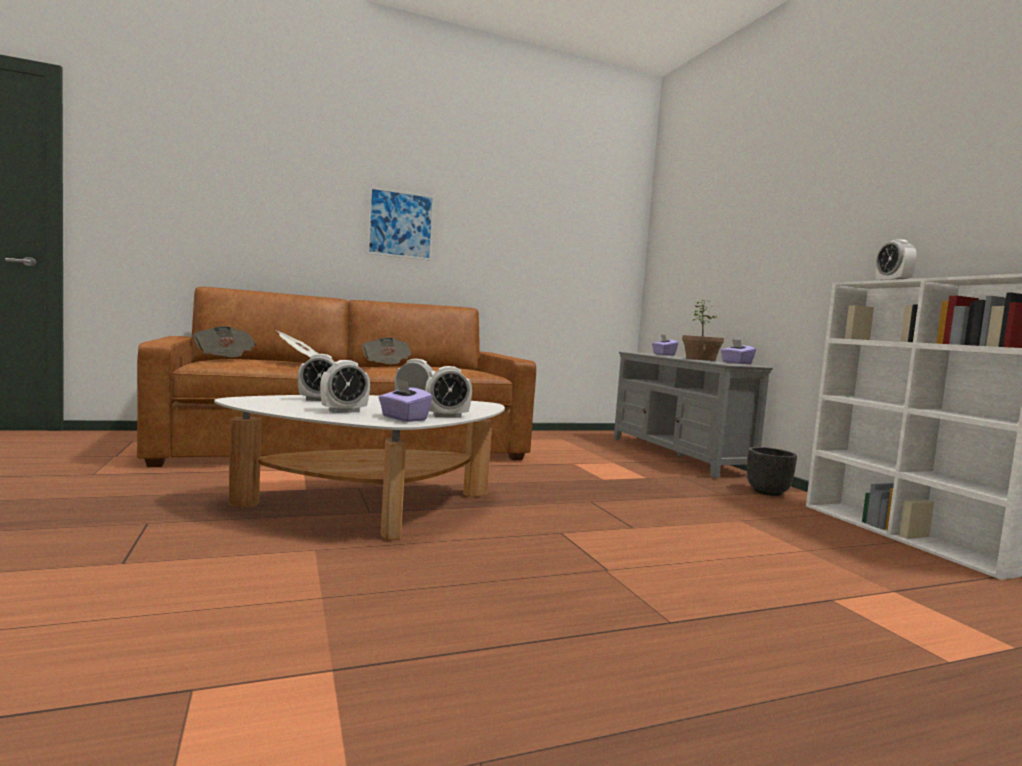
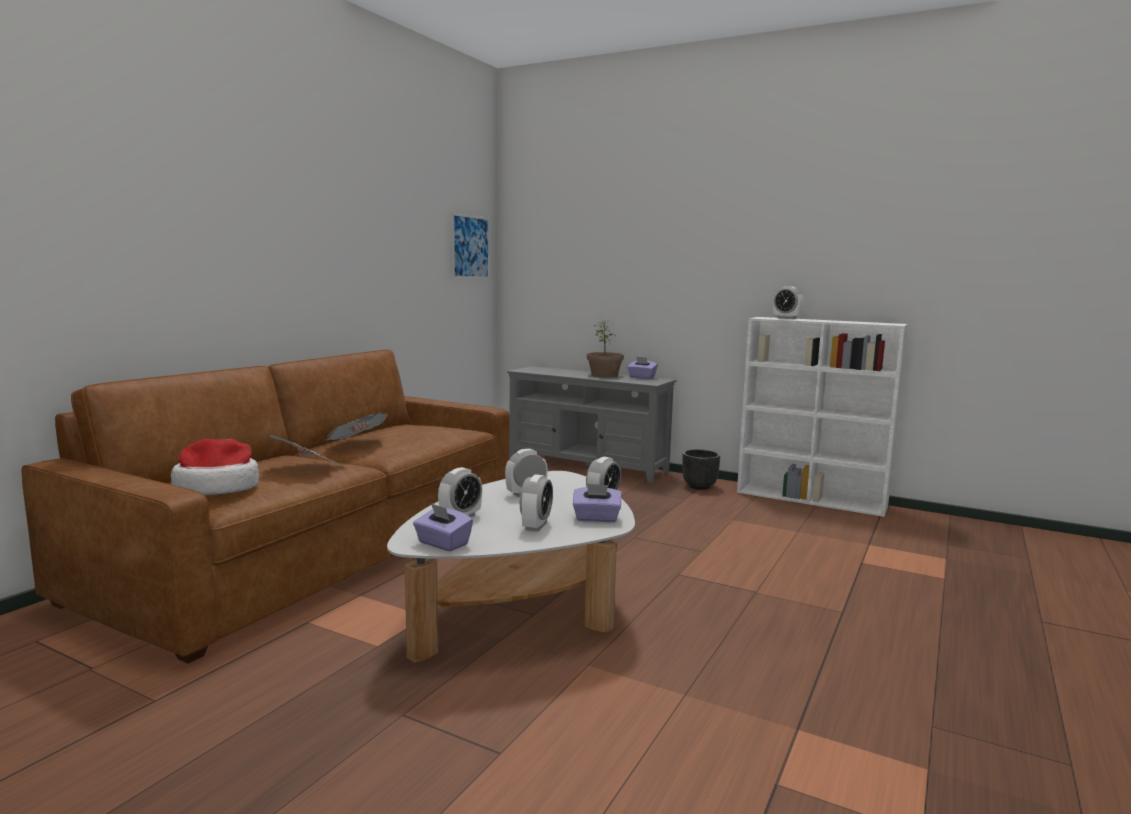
camera: 40 degrees left, 5 degrees up
(225, 359) = (217, 488): newspaper -> hat
(401, 224) = (288, 253): picture -> picture (470, 247)
(663, 354) = (552, 370): purple tissue box -> purple tissue box (442, 544)

